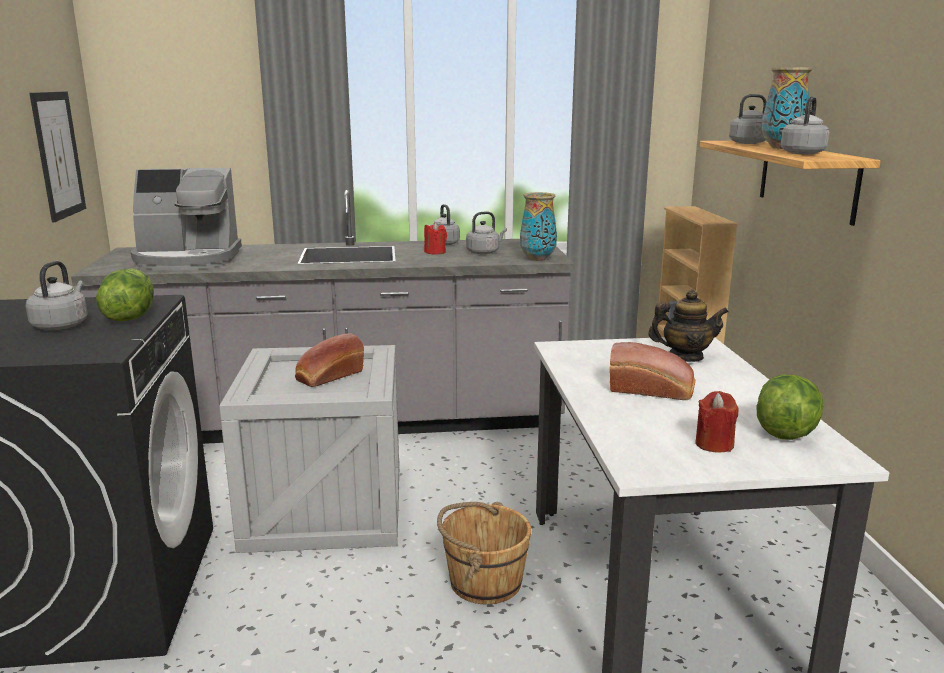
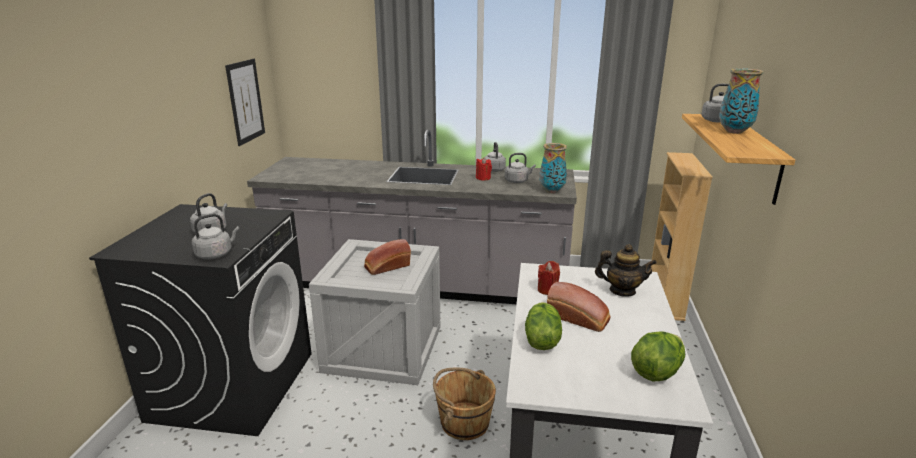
camera: 15 degrees right, 5 degrees up
(129, 317) = (251, 228): lettuce -> lettuce (541, 340)
(188, 260) = (321, 172): coffee machine -> none
(714, 444) = (594, 375): red candle -> red candle (547, 290)
(803, 153) = (742, 142): grey kettle -> grey kettle (216, 254)

